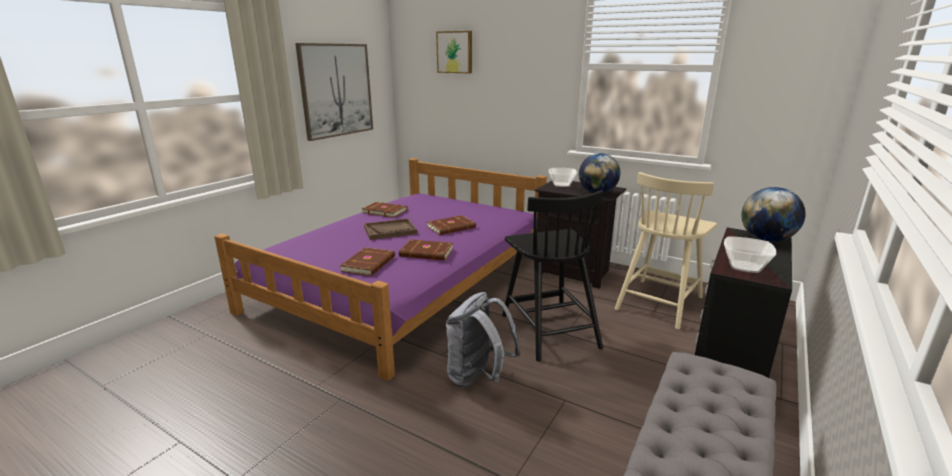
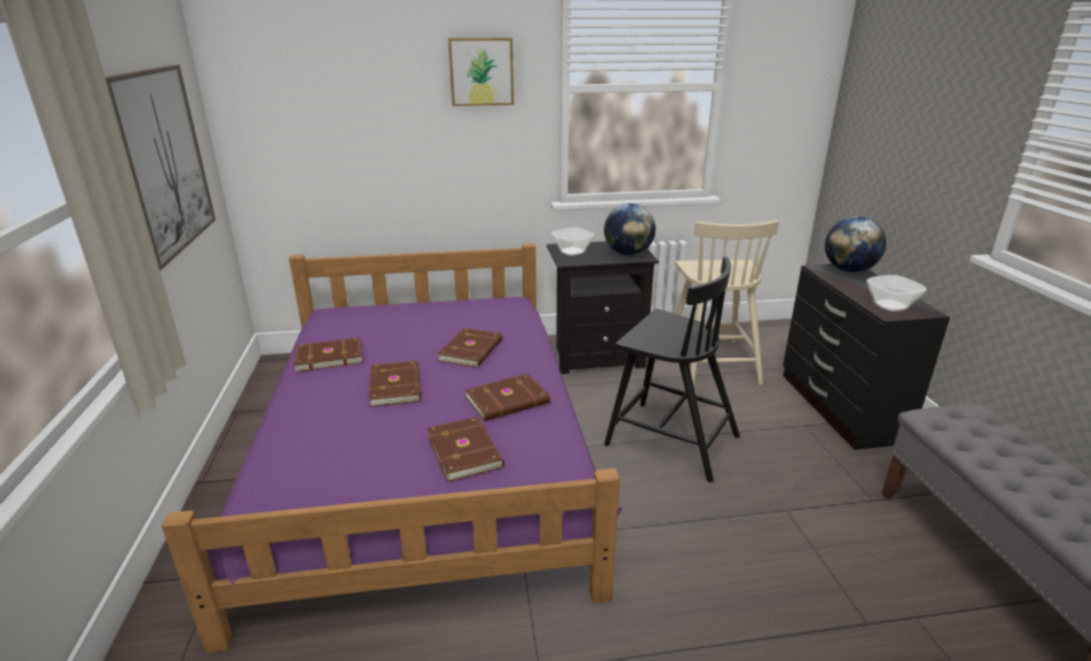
camera: 40 degrees left, 5 degrees up
(390, 230) = (397, 386): brown tray -> brown book
(455, 52) = (346, 72): picture -> picture (481, 71)
(478, 378) = (689, 535): grey backpack -> none

